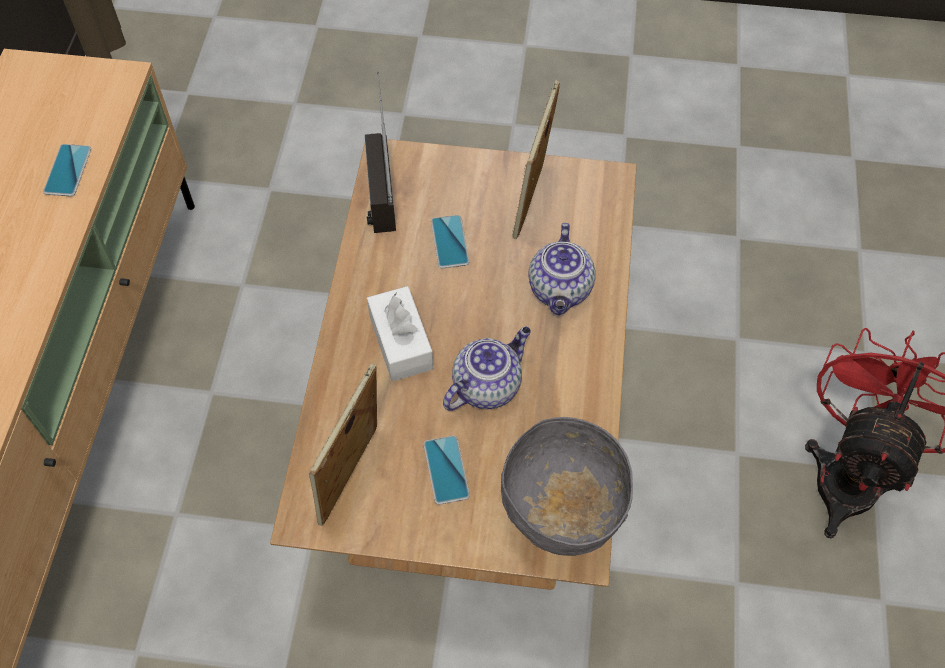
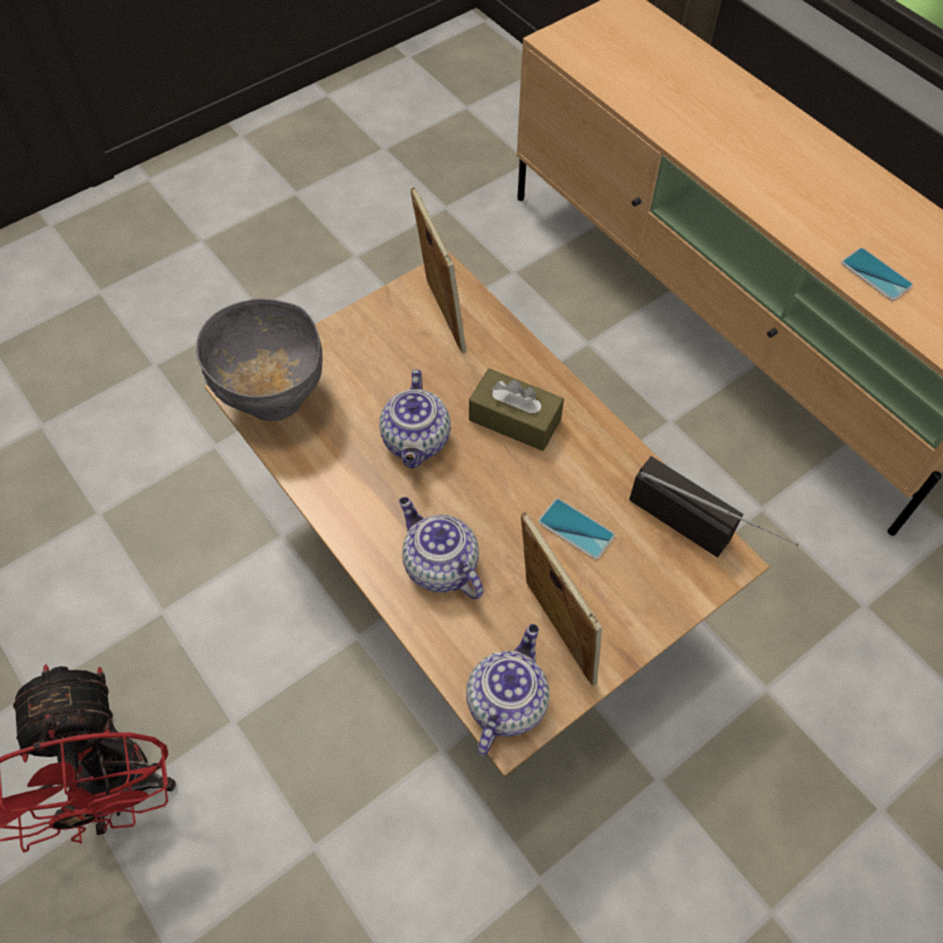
camera: 135 degrees right, 0 degrees up
(401, 342) = (515, 419): white tissue box -> brown tissue box
(446, 470) = (384, 366): phone -> none
(598, 191) = (506, 701): none -> teapot

